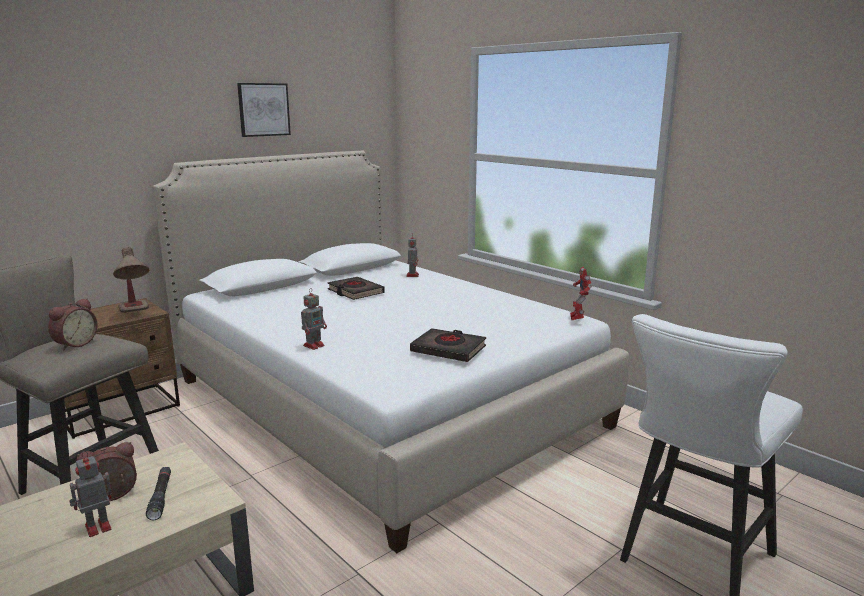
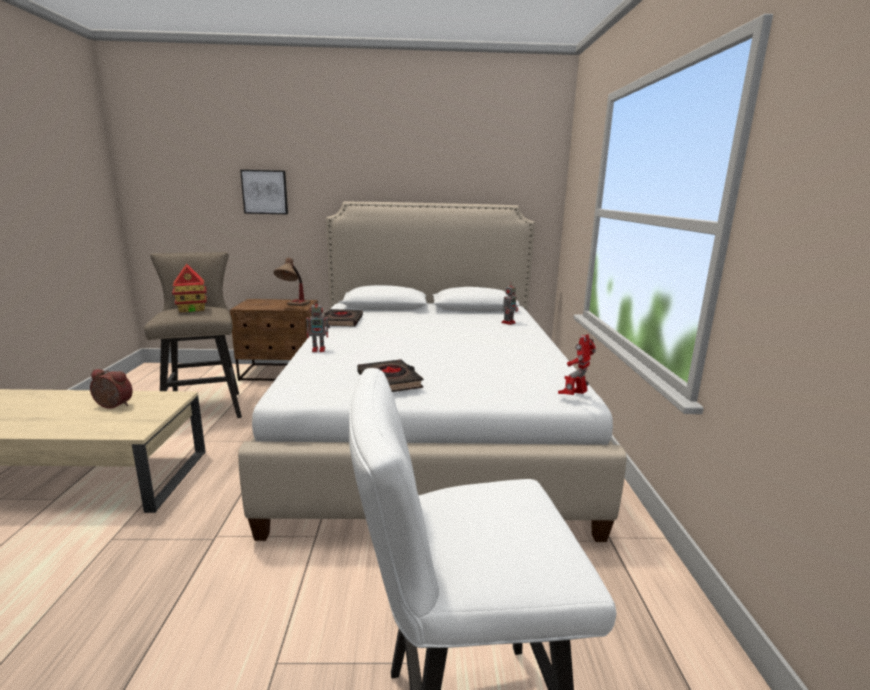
camera: 40 degrees right, 0 degrees up
(74, 344) = (192, 309): alarm clock -> toy house
(96, 527) = (73, 419): toy robot -> none
(161, 497) = (123, 417): black flashlight -> none
(263, 109) = (427, 164): picture -> picture (265, 192)
(355, 292) = (435, 324): black book -> black book (342, 321)

